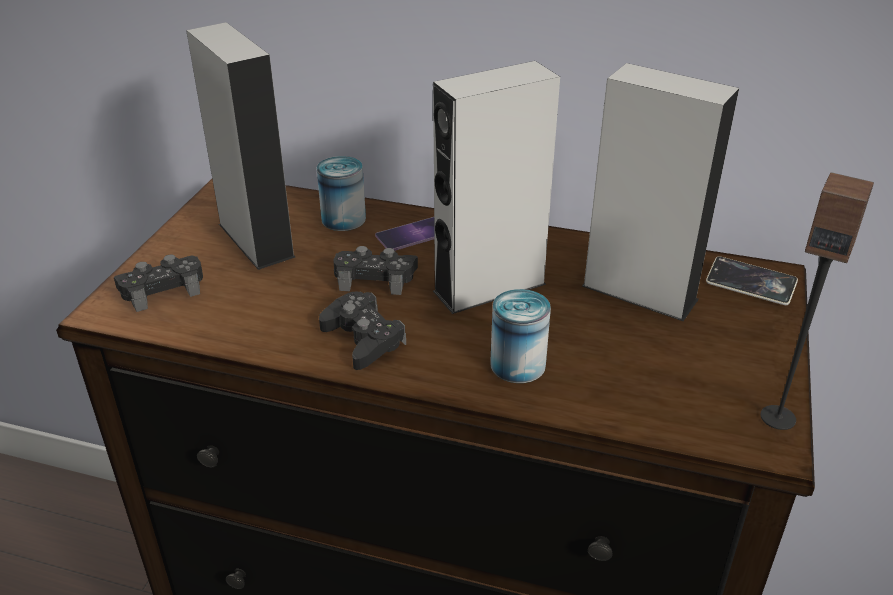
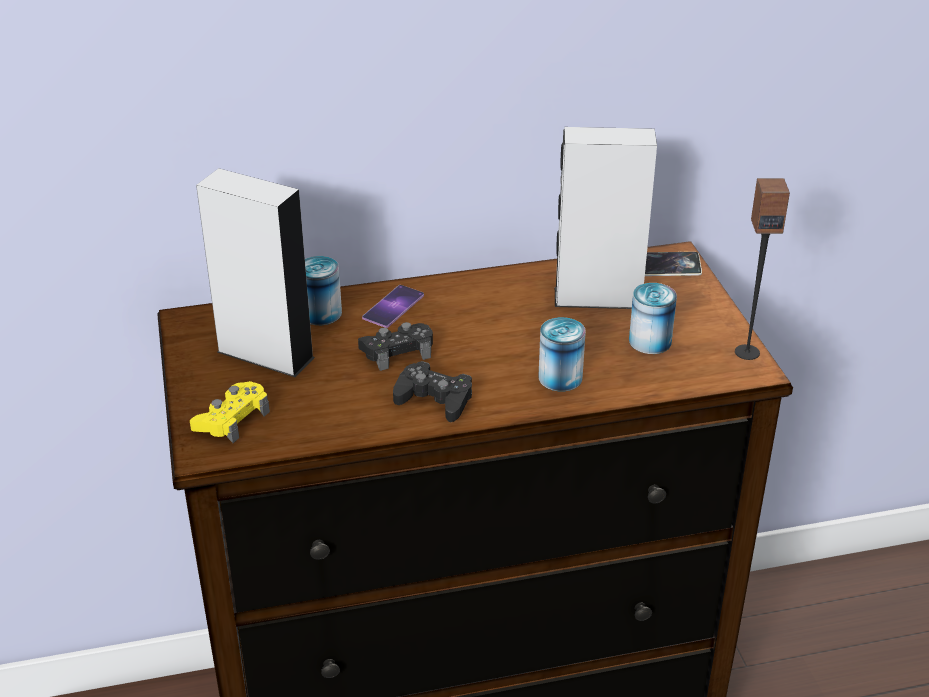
camera: 30 degrees left, 0 degrees up
(162, 289) = (232, 419): black game controller -> yellow game controller
(489, 287) = (490, 330): grey speaker -> none
(660, 360) = (650, 341): none -> can

